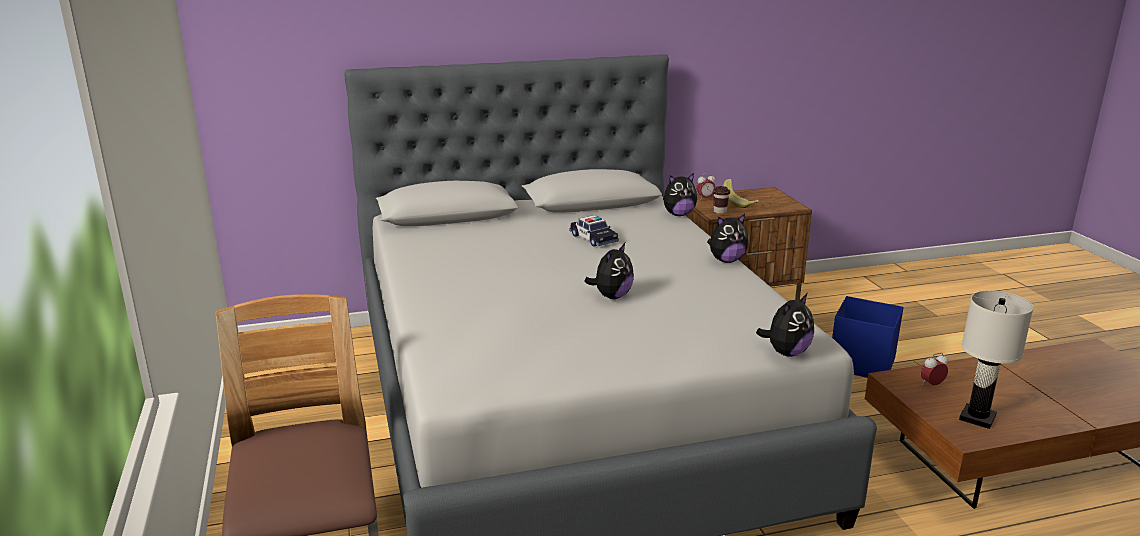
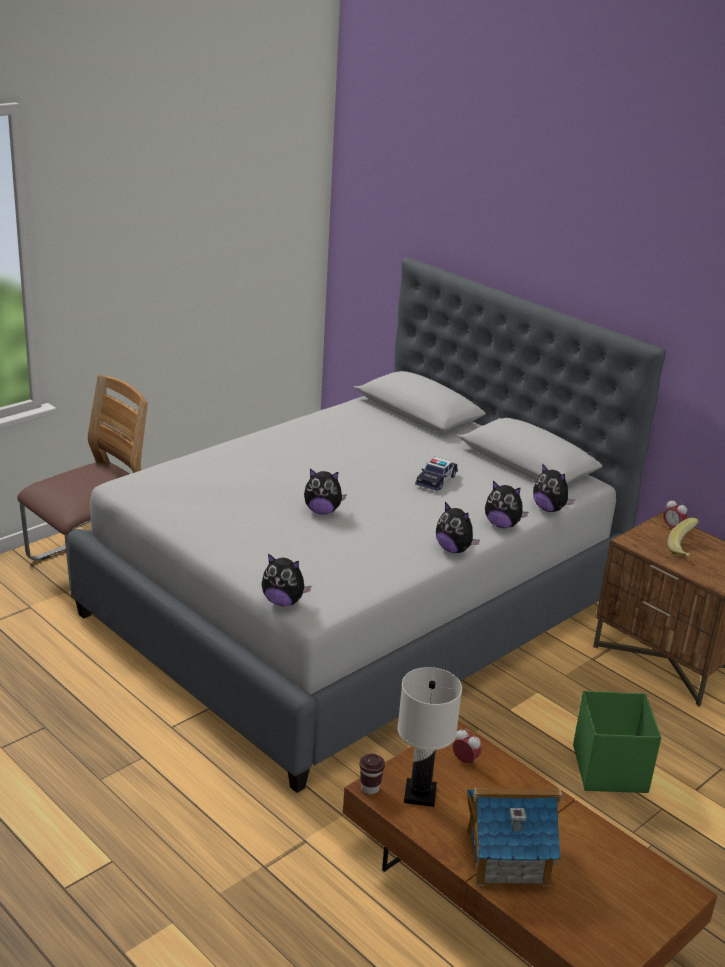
camera: 60 degrees right, 5 degrees up
(694, 234) = (502, 525): none -> plush toy
(720, 212) = (641, 542): brown cup -> brown cup (370, 788)
(860, 363) = (610, 768): blue storage box -> green storage box
(1062, 402) = (507, 857): none -> toy house

